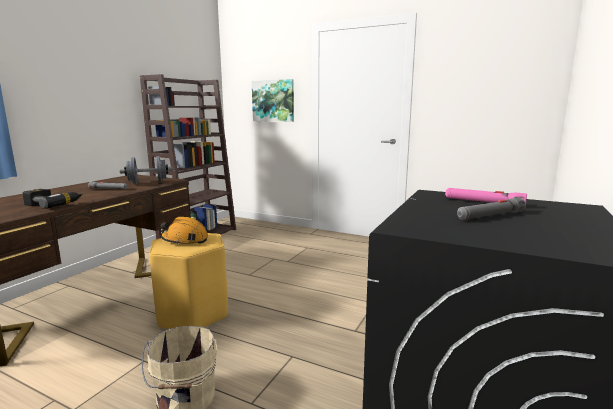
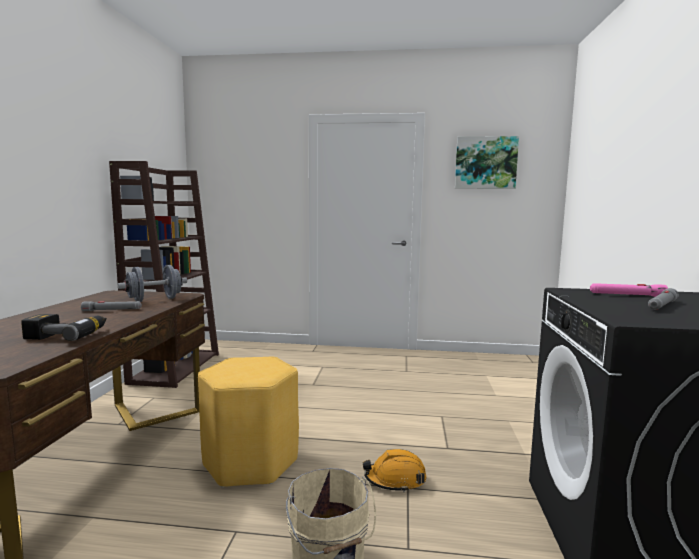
camera: 20 degrees left, 5 degrees down
(185, 240) = (244, 367): orange hard hat -> orange hard hat (395, 480)
(273, 101) = (259, 197): picture -> picture (485, 163)

